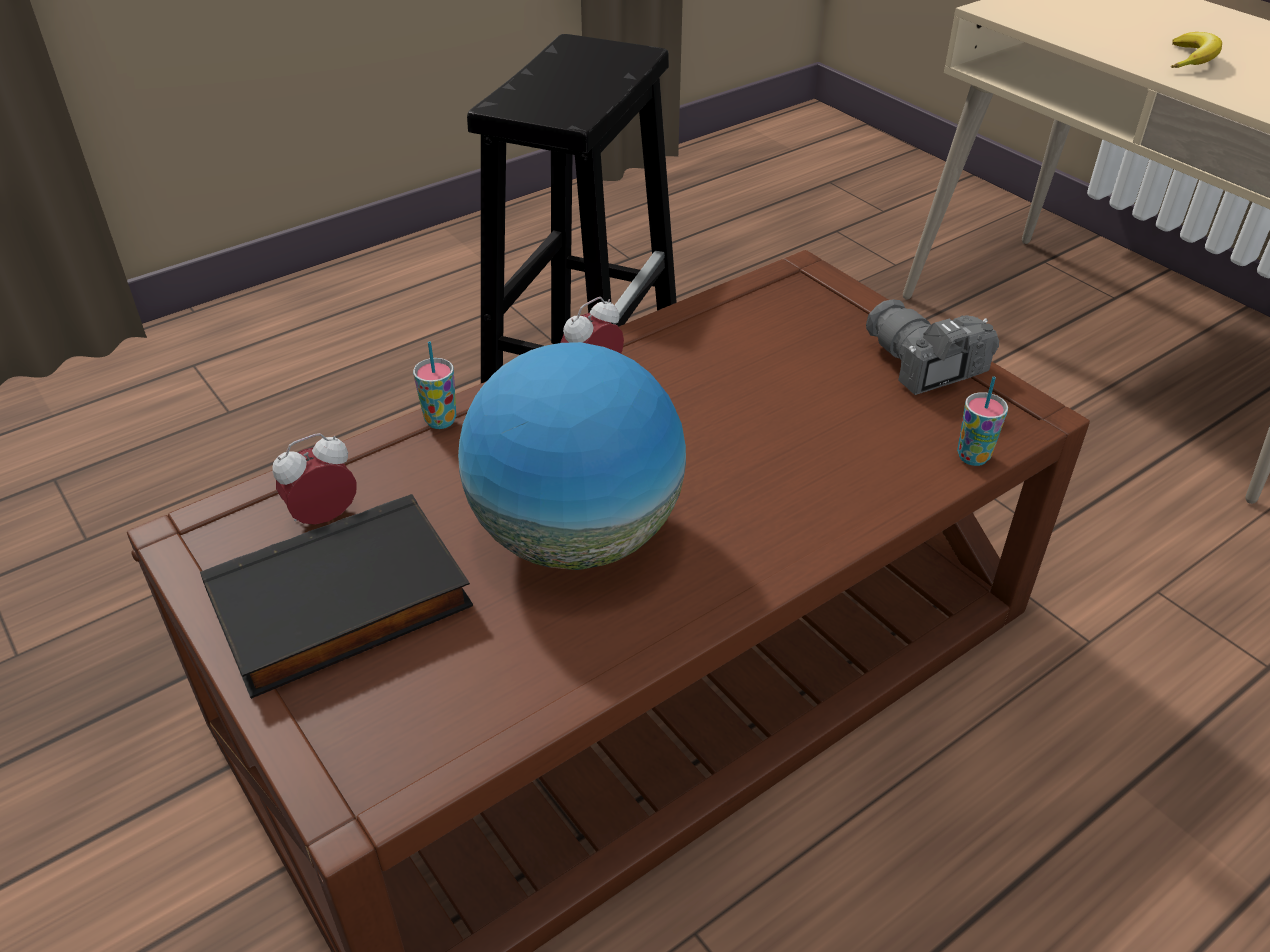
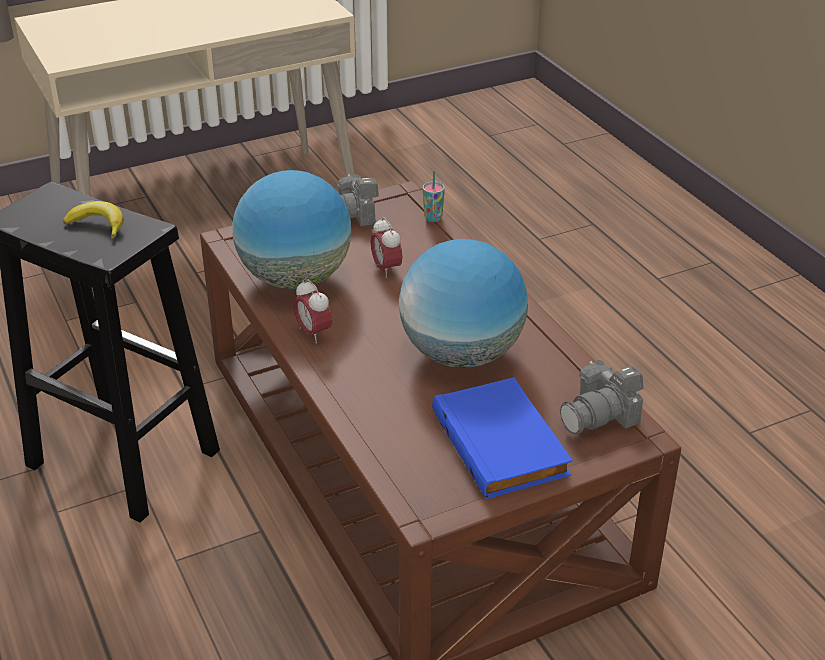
camera: 80 degrees left, 5 degrees down
(324, 517) = (419, 454): alarm clock -> alarm clock (386, 269)
(340, 606) = (503, 443): black book -> blue book
(418, 736) = (601, 415): none -> camera
(440, 421) = (337, 399): cup -> none
(722, 341) = (295, 279): none -> globe
(1191, 59) = (188, 27): banana -> banana (98, 225)

